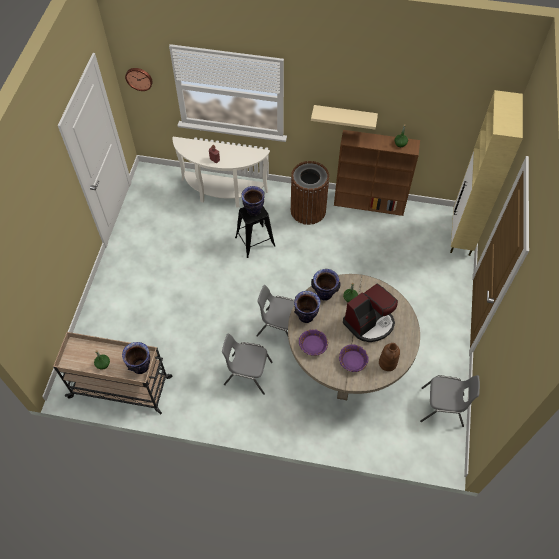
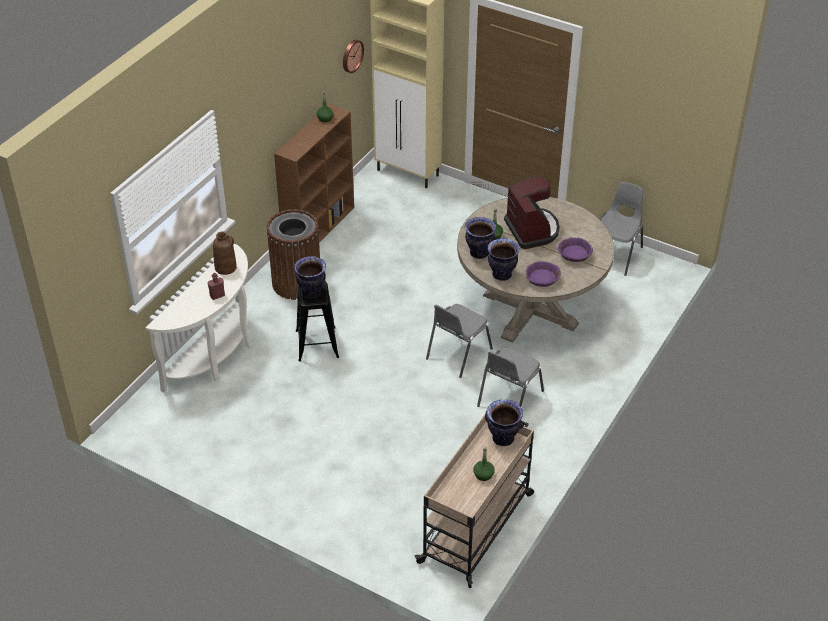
camera: 70 degrees left, 15 degrees down
(139, 78) = (86, 279): wall clock -> wall clock (351, 55)
(344, 116) = (270, 135): beige shelf -> none
(388, 363) = (587, 231): brown vase -> brown vase (226, 267)

